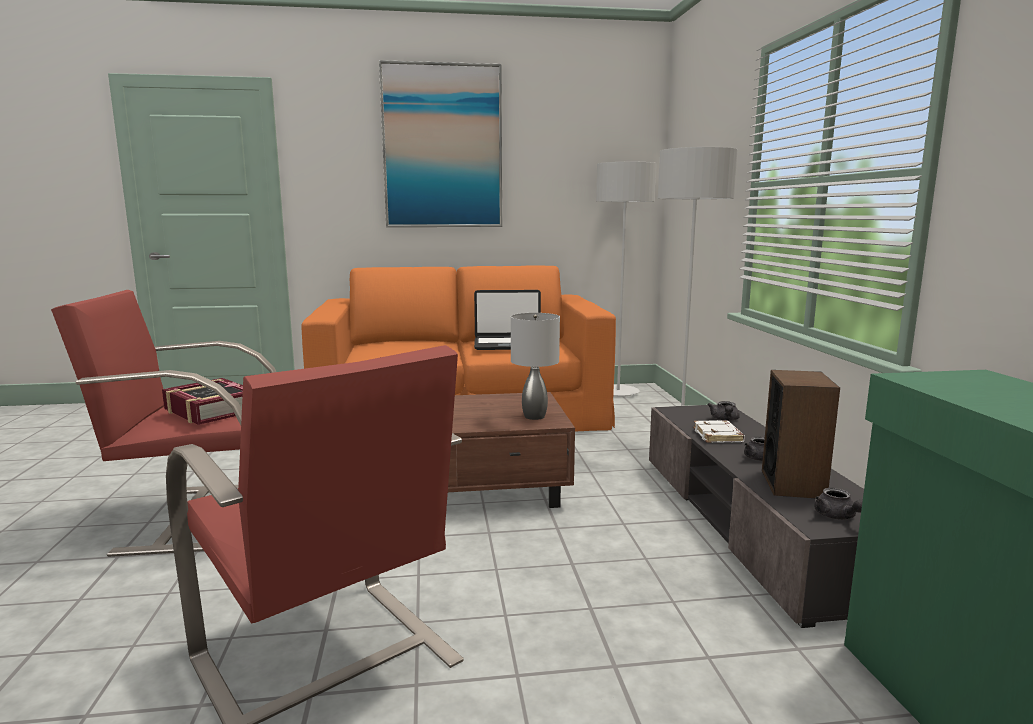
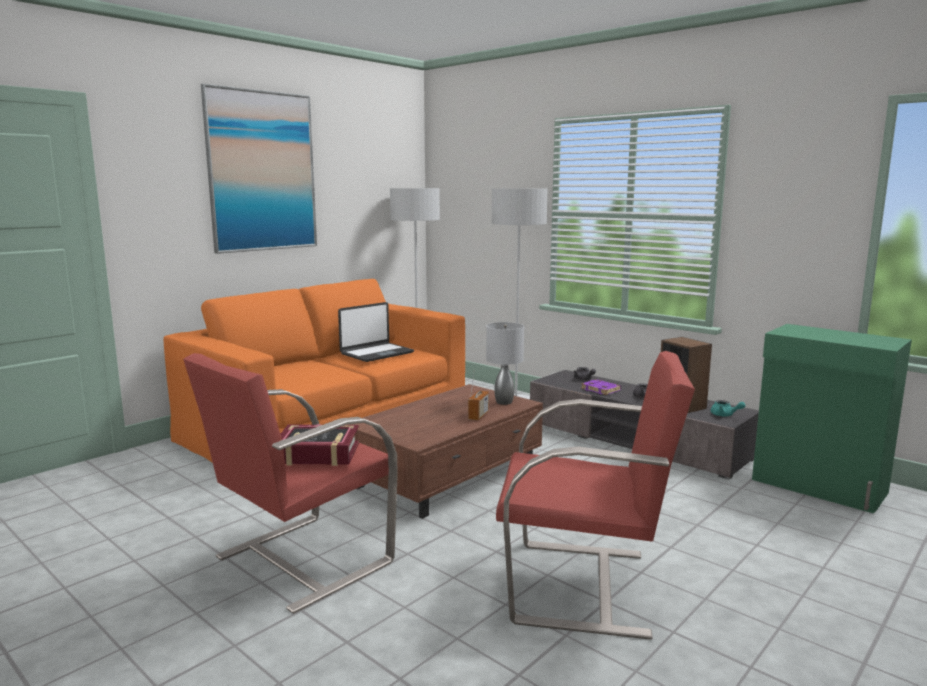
camera: 40 degrees left, 0 degrees up
(472, 422) = (478, 416): none -> radio
(718, 436) = (601, 390): white book -> purple book
(837, 517) = (725, 415): grey teapot -> turquoise teapot

